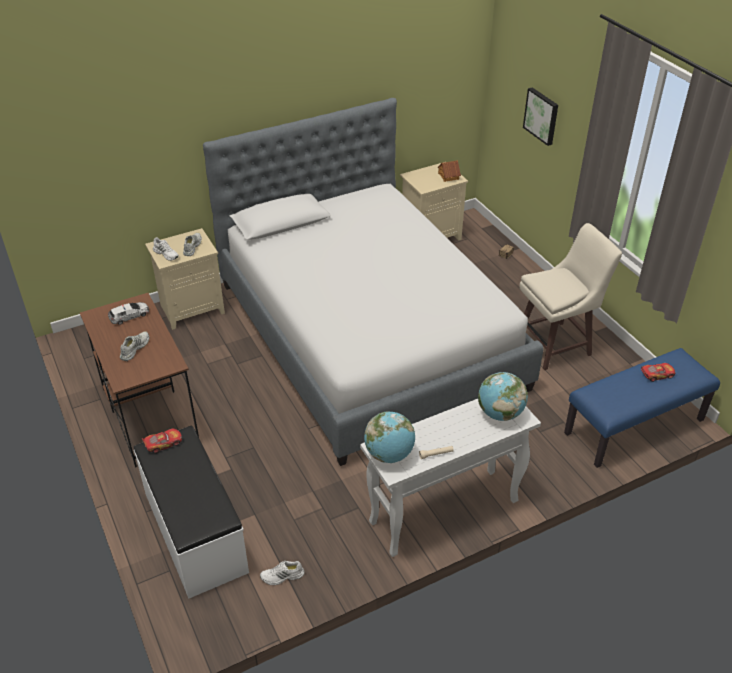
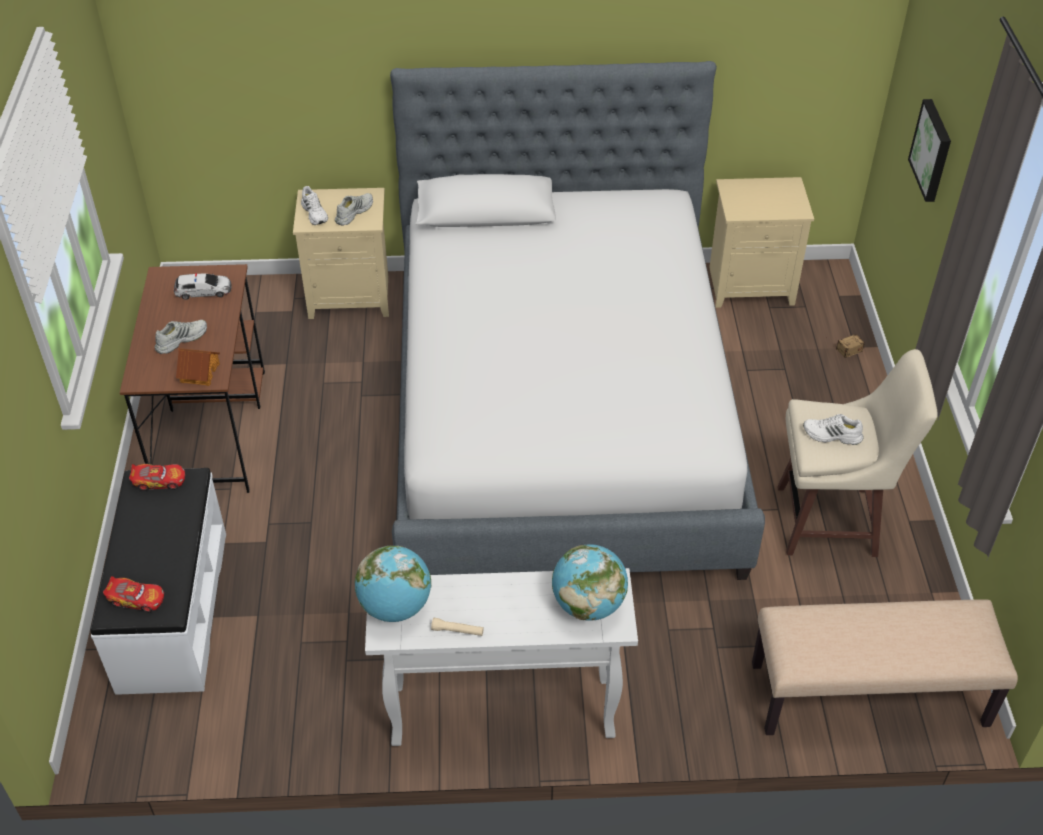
camera: 25 degrees right, 5 degrees up
(282, 576) = (240, 713): white shoe -> white shoe (832, 435)
(448, 176) = (787, 202): toy house -> toy house (199, 372)
(634, 427) = (868, 696): blue bench -> beige bench
(657, 374) = (912, 629): toy car -> toy car (137, 599)

